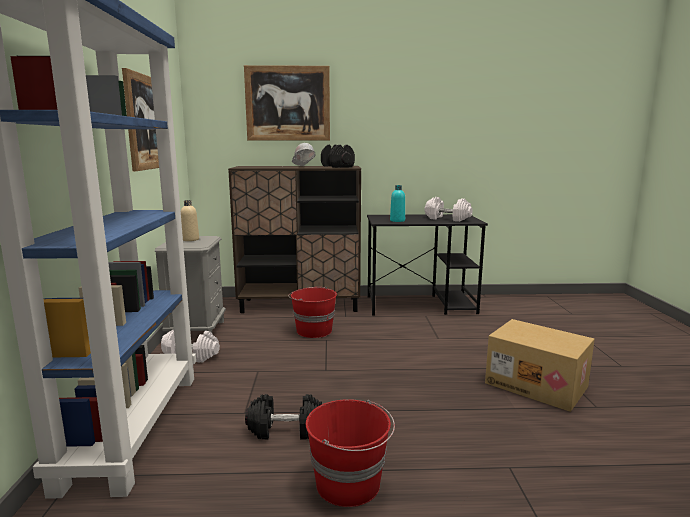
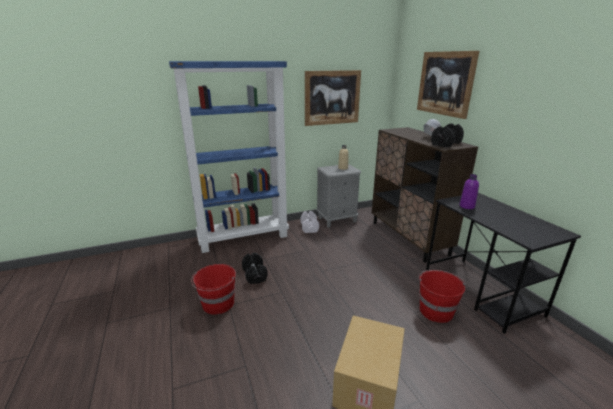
camera: 70 degrees right, 10 degrees up
(313, 330) = (372, 253): red bucket -> red bucket (435, 310)
(397, 220) = (467, 206): turquoise bottle -> purple bottle
(447, 219) = (519, 226): white dumbbell -> none

